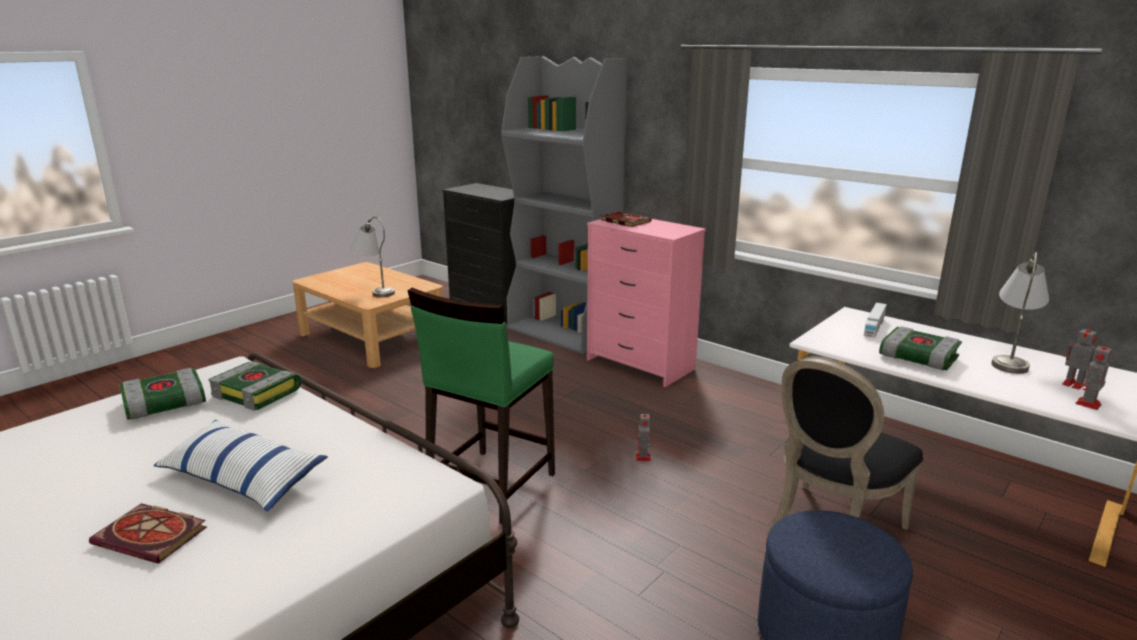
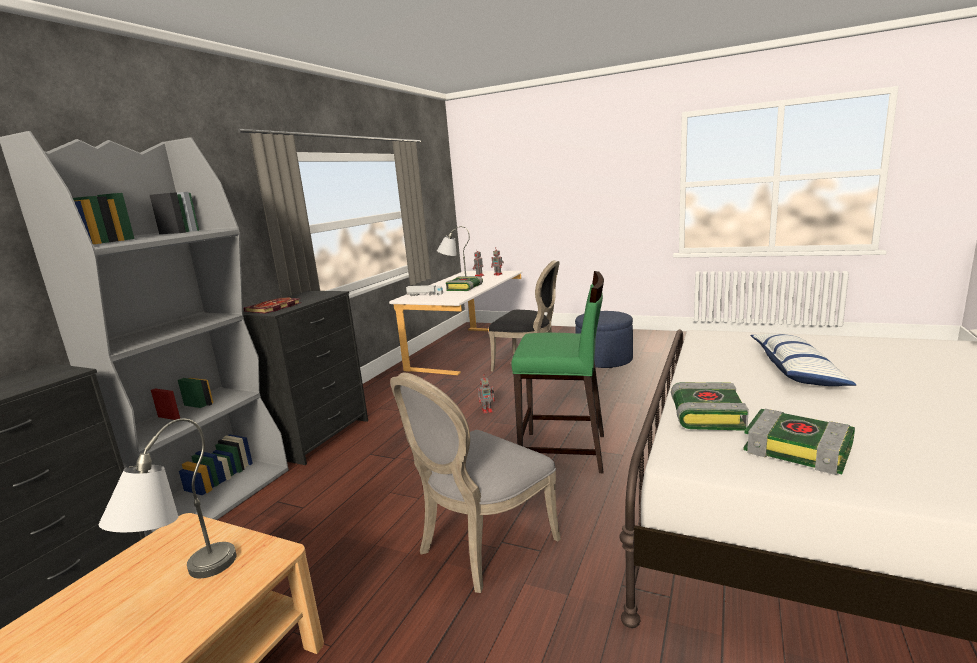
camera: 105 degrees left, 5 degrees down
(153, 536) = (878, 369): book -> none
(394, 418) = (481, 546): none -> grey chair
(639, 364) = (319, 438): pink dresser -> black dresser

